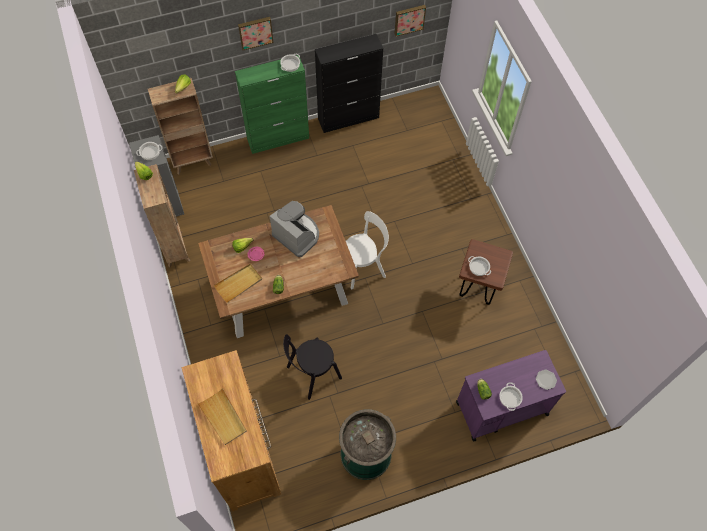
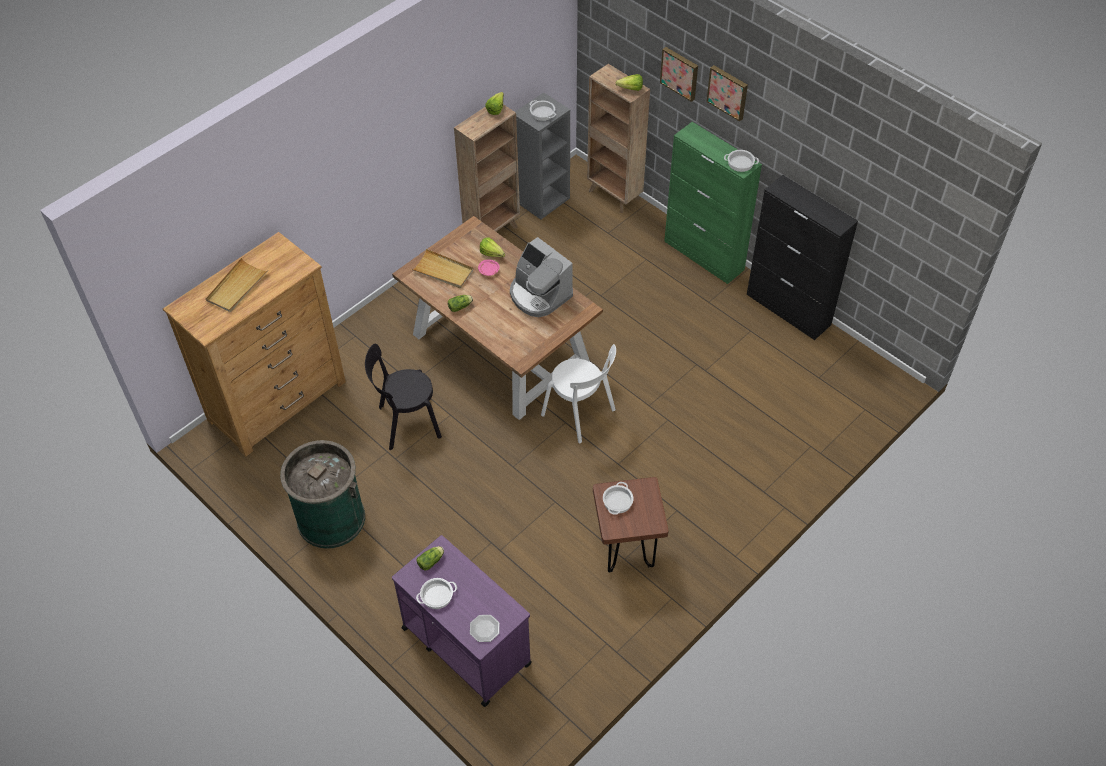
camera: 65 degrees right, 10 degrees down
(297, 235) = (539, 295): coffee machine -> coffee machine turned 120 degrees clockwise
(312, 374) = (406, 423): black chair -> black chair turned 45 degrees counterclockwise
(409, 19) = (904, 239): picture -> picture (680, 73)

